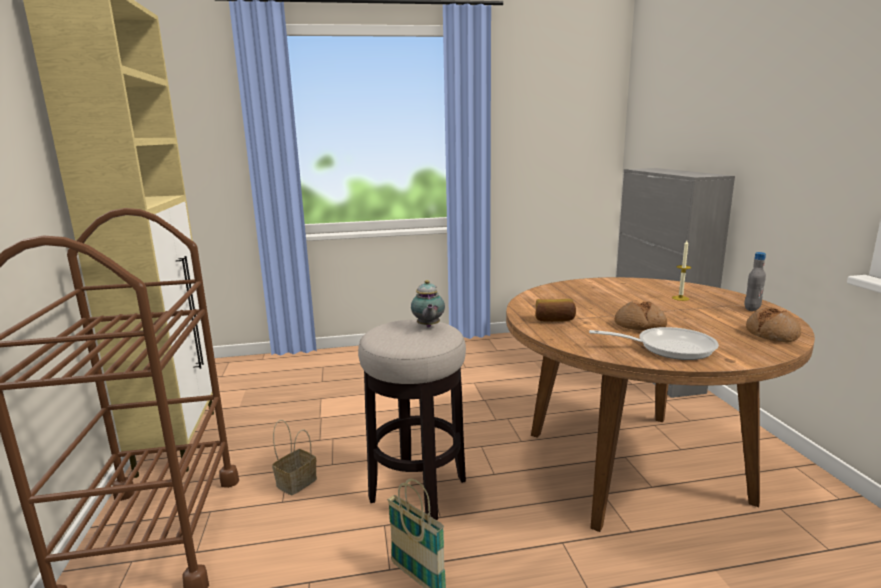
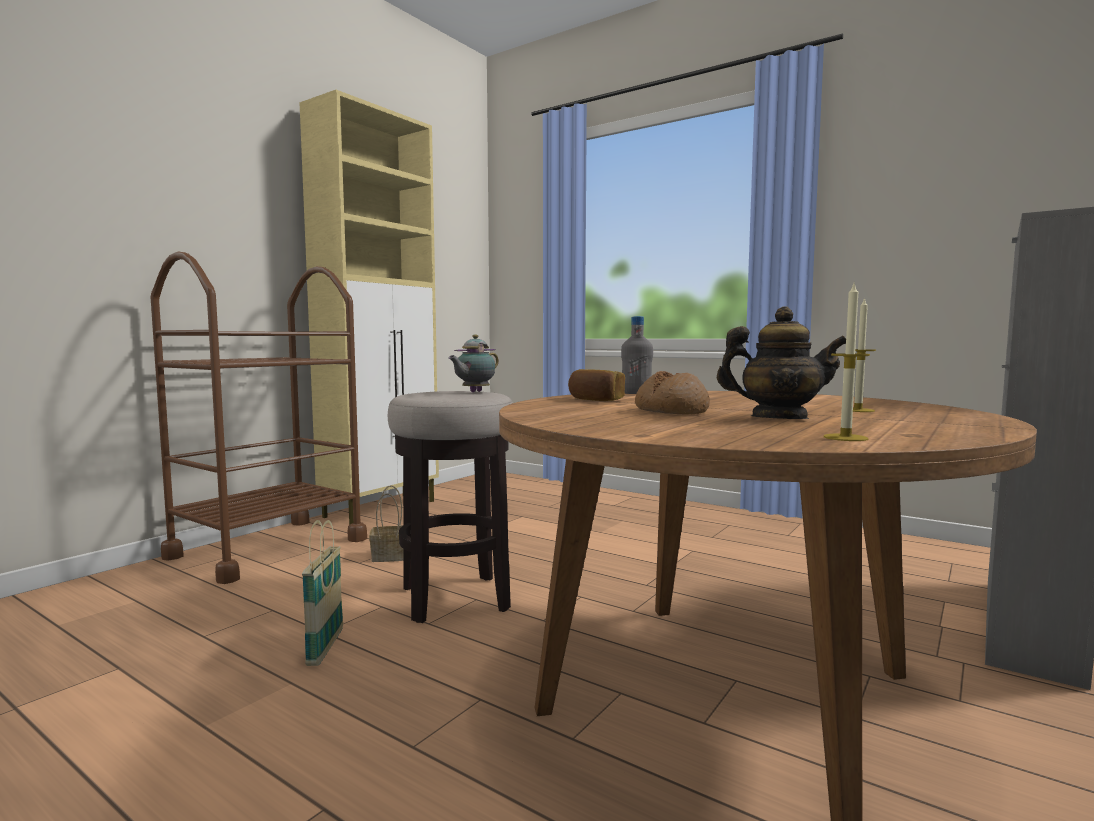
camera: 45 degrees right, 10 degrees down
(668, 348) = (615, 421): frying pan -> none
(695, 319) = (778, 418): none -> teapot
(752, 309) = (948, 426): grey bottle -> grey bottle (636, 393)
(772, 334) = (845, 438): bread -> candle

